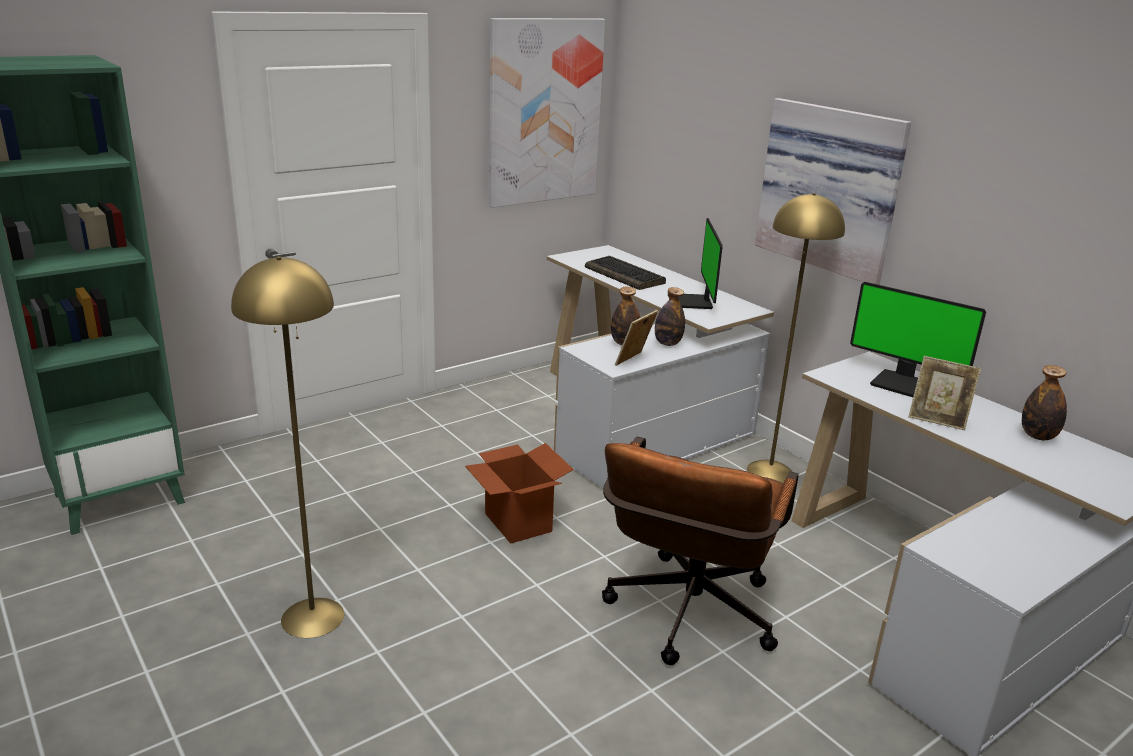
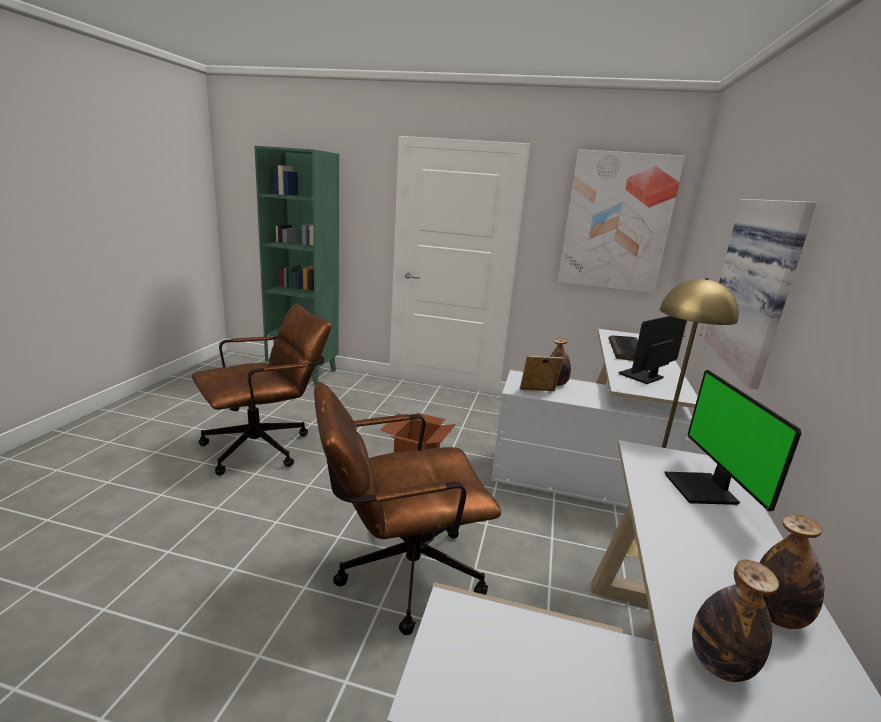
camera: 50 degrees right, 5 degrees down
(313, 617) = (266, 446): yellow floor lamp -> brown office chair
(667, 343) = (587, 395): bottle -> bottle (719, 665)
(937, 420) = (669, 528): picture frame -> none

